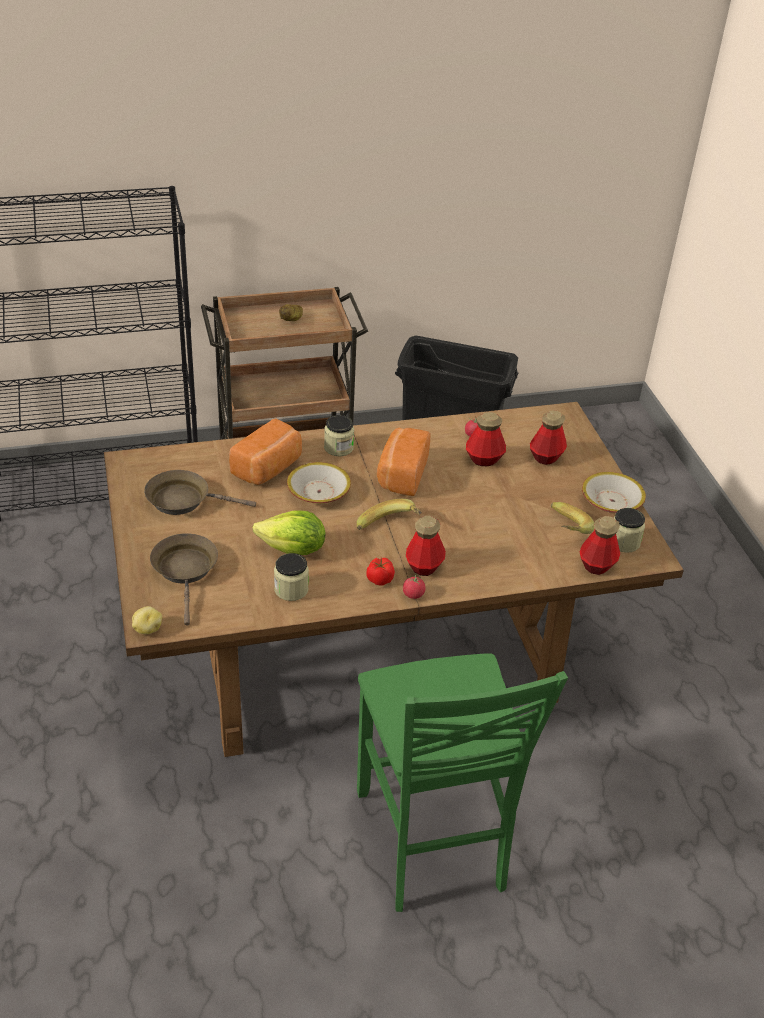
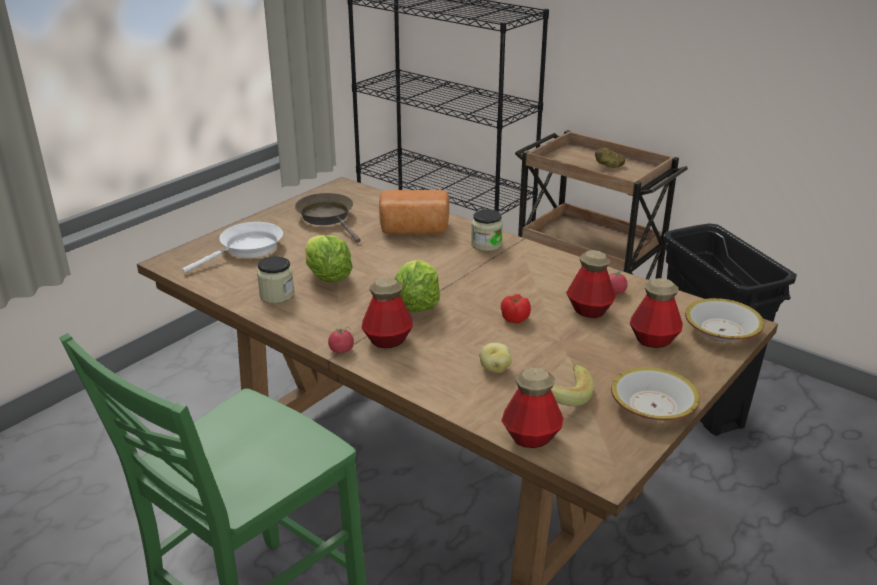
camera: 55 degrees right, 10 degrees down
(147, 629) = (165, 262): potato -> potato (494, 368)
(185, 571) = (247, 249): brown frying pan -> white frying pan
(318, 492) = (415, 259): bowl -> bowl (721, 331)
(379, 579) = (340, 326): tomato -> tomato (514, 318)
(390, 528) = (416, 305): banana -> lettuce
(401, 475) = (497, 282): bread -> none
(624, 542) = (597, 441): jar -> none

